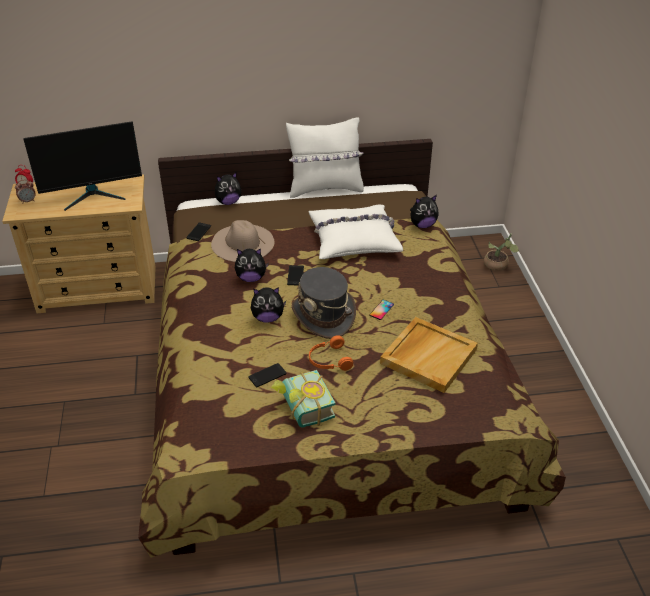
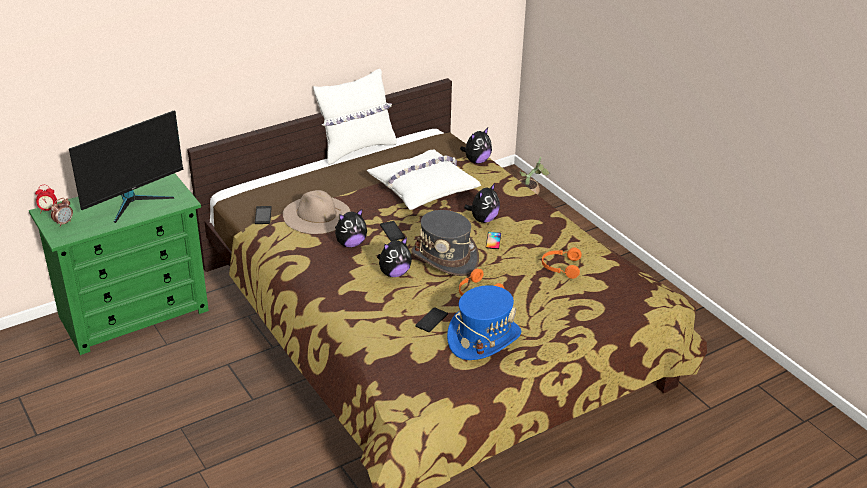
camera: 25 degrees left, 5 degrees down
(98, 289) = (135, 313): beige dresser -> green dresser
(228, 202) = (267, 182): plush toy -> plush toy (483, 219)
(302, 409) = (483, 338): book -> blue hat
(428, 356) = (560, 267): beige tray -> orange headphones

